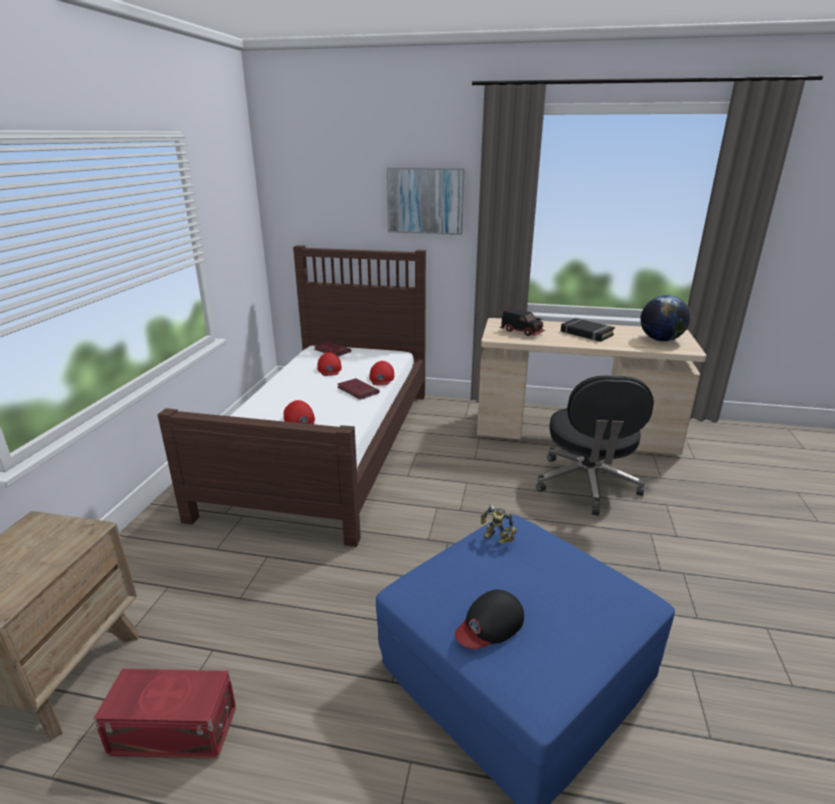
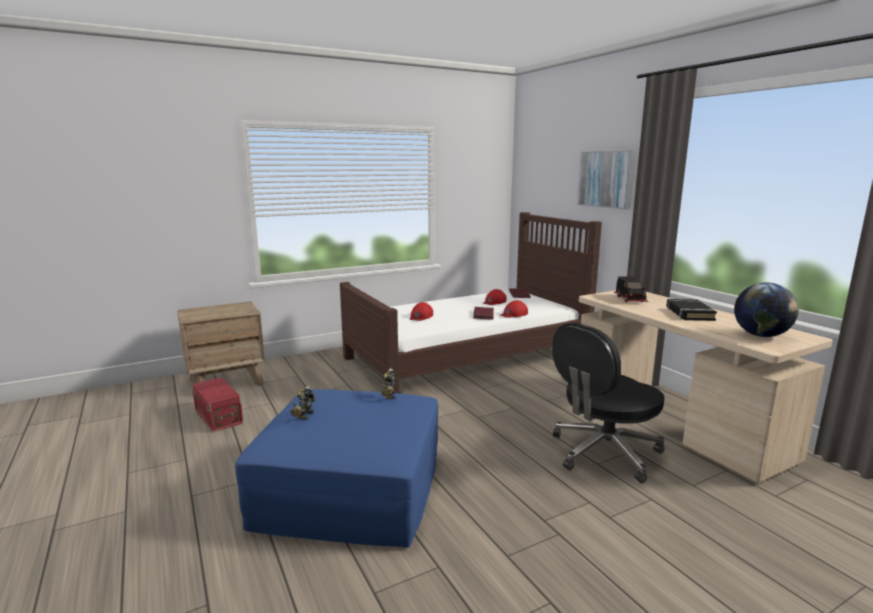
camera: 50 degrees right, 10 degrees down
(489, 624) = (303, 415): black cap -> toy robot

